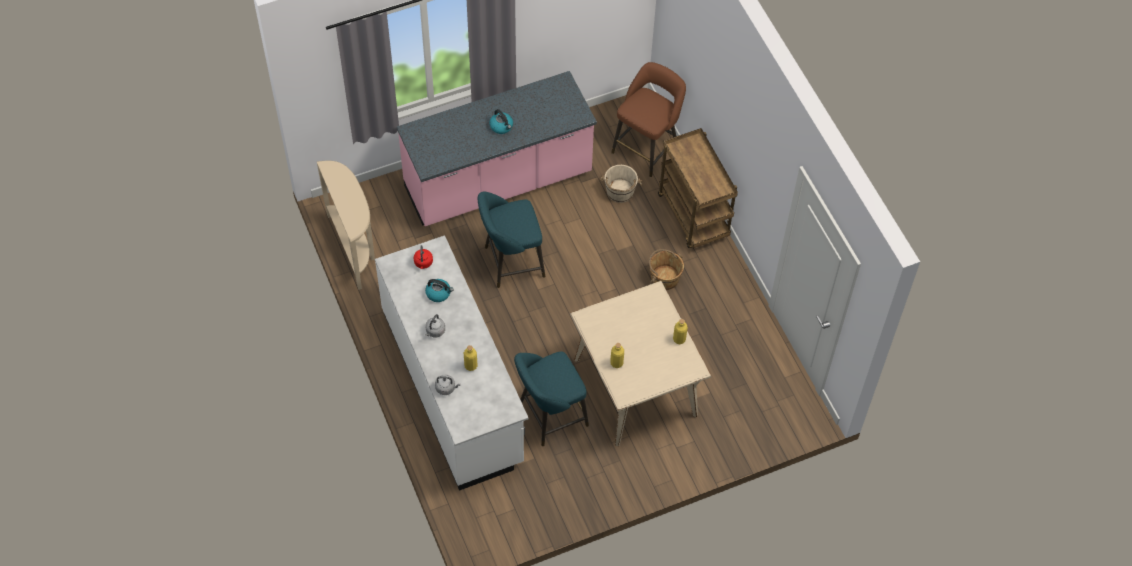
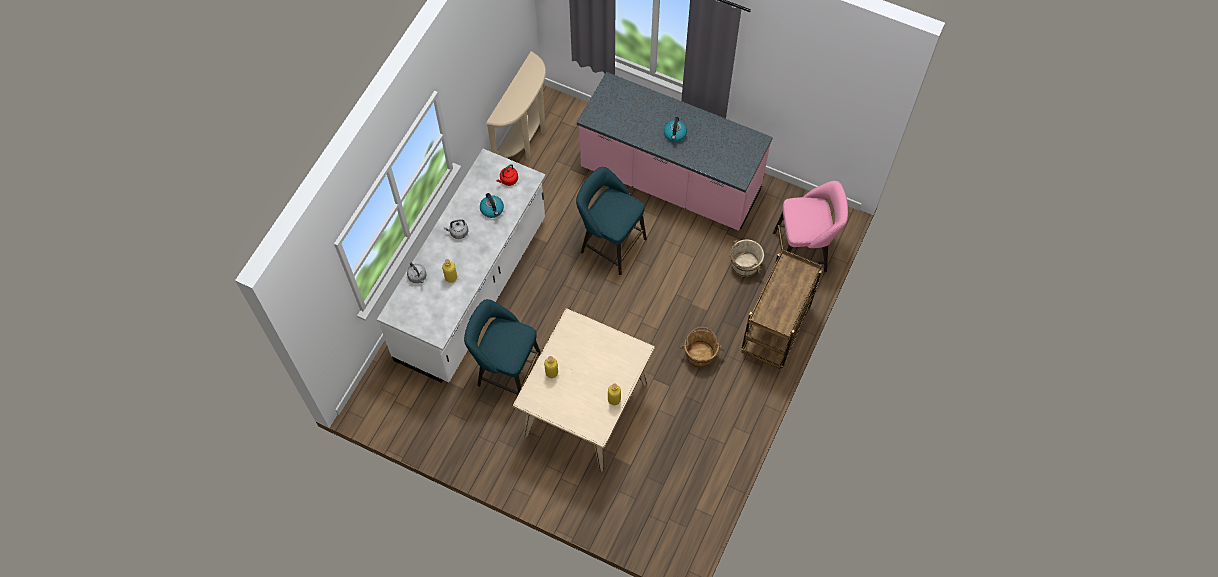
camera: 50 degrees right, 5 degrees up
(647, 147) = (803, 252): brown stool -> pink stool

